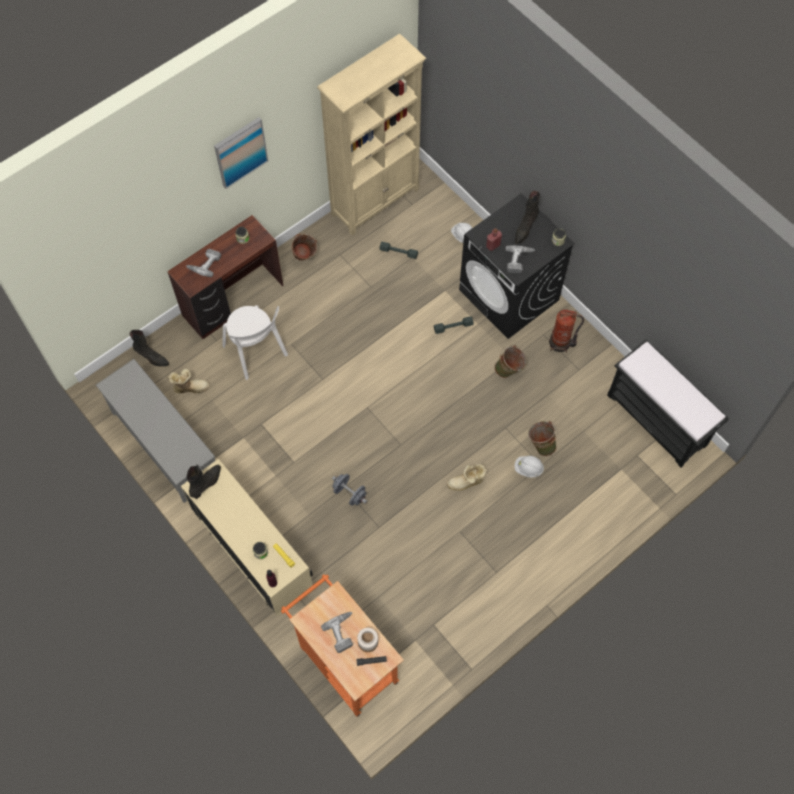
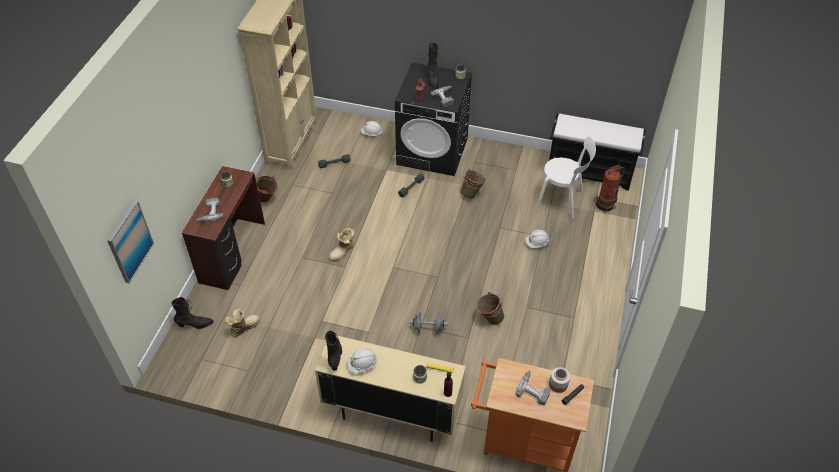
camera: 35 degrees left, 15 degrees down
(165, 444) = (254, 378): grey shoe rack -> none
(222, 507) = (362, 365): none -> white hard hat
(240, 152) = (204, 98): picture -> picture (129, 241)
(256, 353) = (279, 276): white chair -> white chair (562, 200)
(466, 483) = (504, 274): boot -> boot (343, 252)
(540, 445) = (531, 225): green bucket -> green bucket (489, 318)
(561, 343) = (491, 161): fire extinguisher -> fire extinguisher (606, 205)

